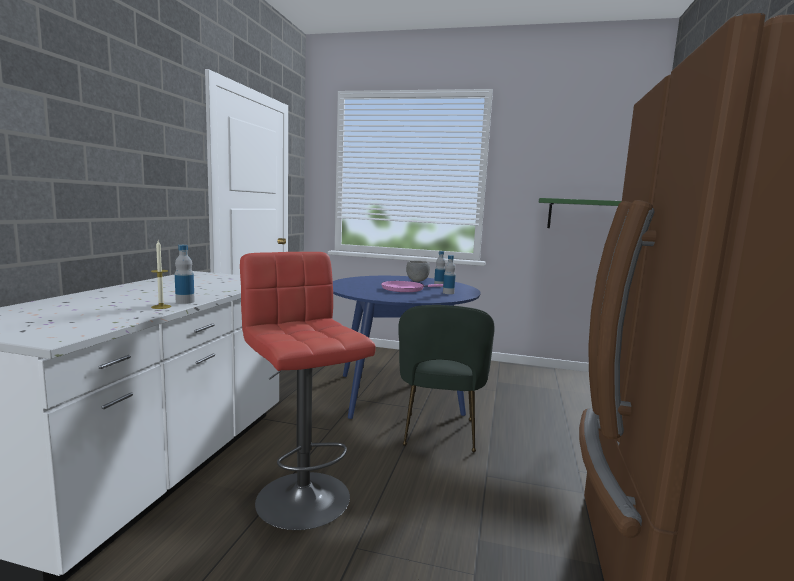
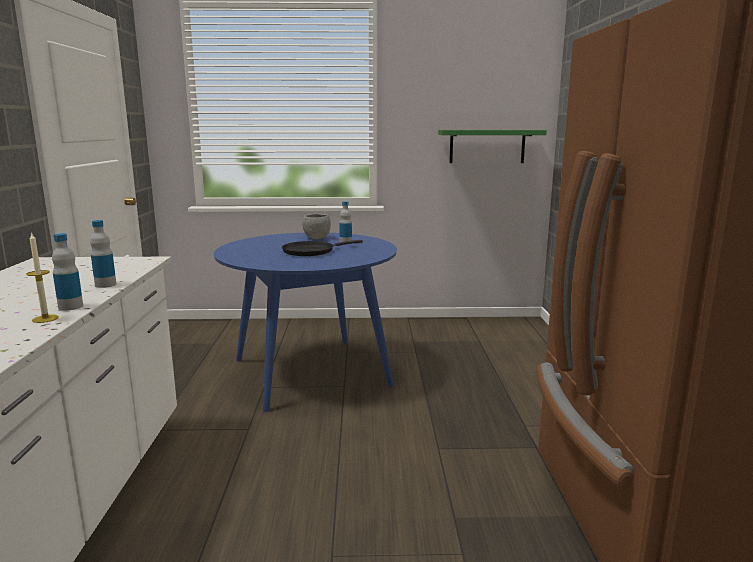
camera: 15 degrees left, 5 degrees up
(303, 498) = (250, 515): red stool -> none
(405, 289) = (311, 251): pink frying pan -> black frying pan
(438, 436) = (373, 414): green chair -> none
(448, 293) = (362, 251): bottle -> bottle (105, 285)

